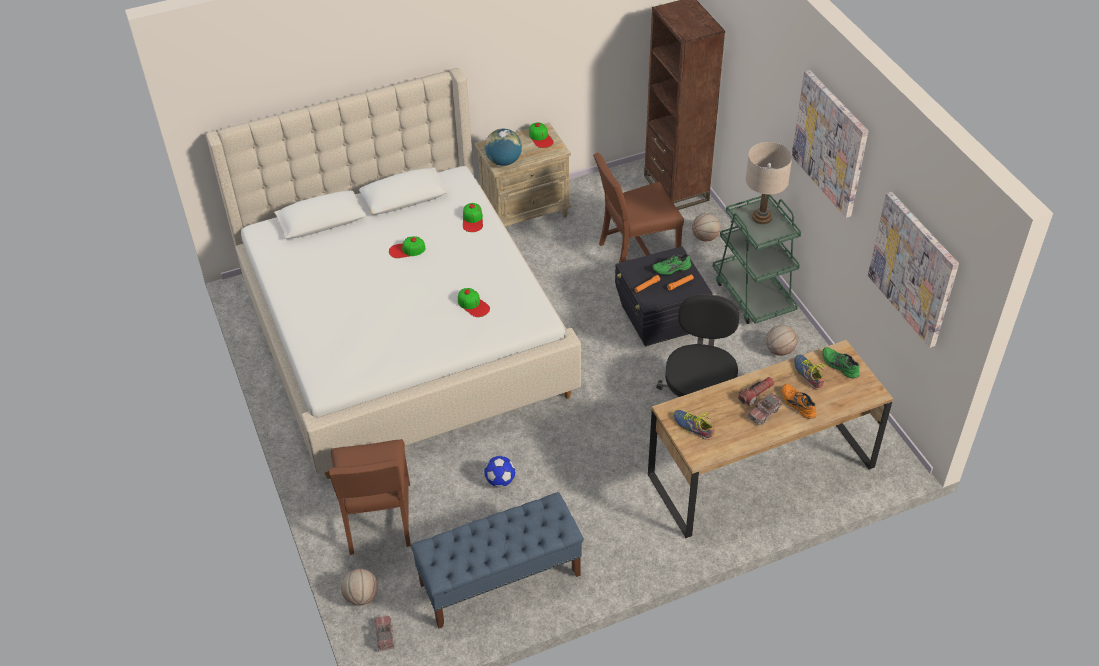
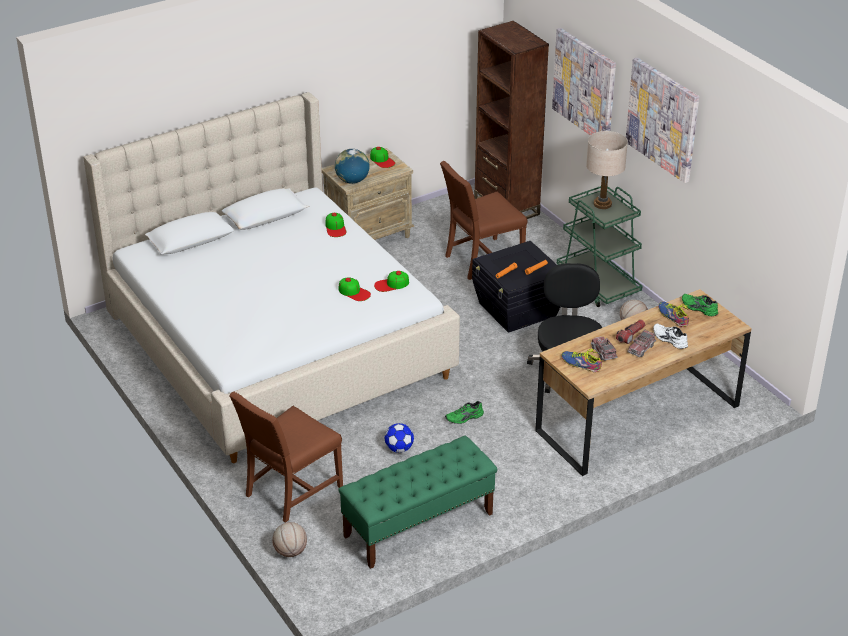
camera: 10 degrees left, 10 degrees down
(378, 520) = (290, 491): brown chair -> brown chair turned 60 degrees clockwise
(385, 636) = (321, 580): toy truck -> toy truck (603, 352)
(407, 250) = (279, 255): cap -> cap (391, 284)
(499, 580) = (418, 525): blue bench -> green bench
(671, 269) = (525, 258): green shoe -> green shoe (464, 418)
(705, 237) = (543, 243): basketball -> none
(797, 404) = (669, 340): orange shoe -> white shoe
(913, 268) = (754, 210): picture -> picture (585, 85)

